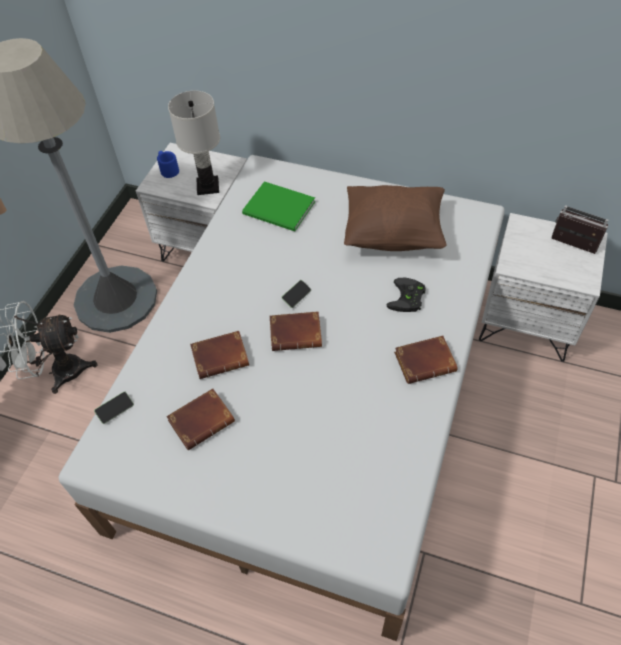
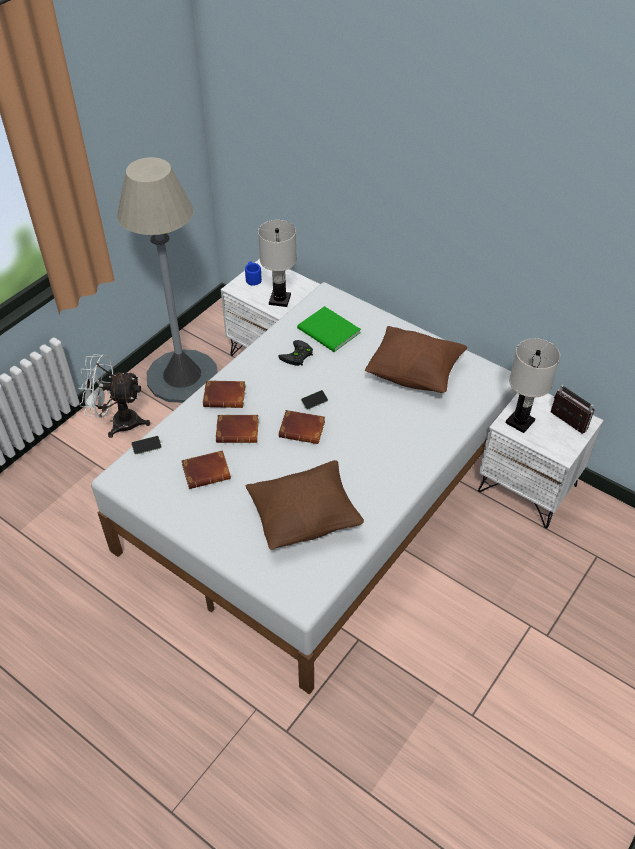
camera: 15 degrees right, 5 degrees down
(343, 446) = (305, 518): none -> brown pillow
(407, 299) = (402, 427): black game controller -> black game controller (297, 356)
(425, 361) = (395, 476): brown book -> brown book (226, 396)
(524, 258) = (519, 422): none -> white table lamp

